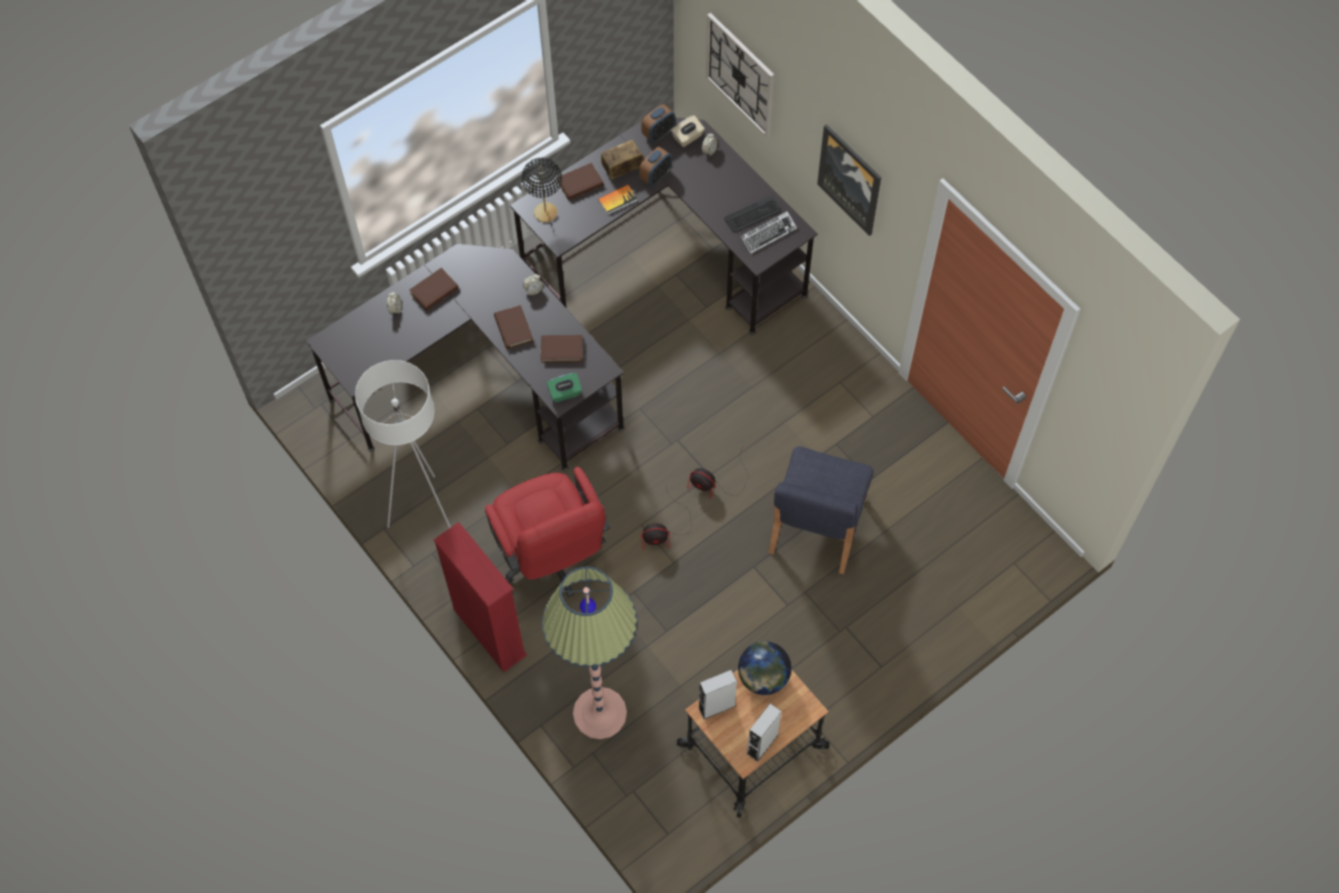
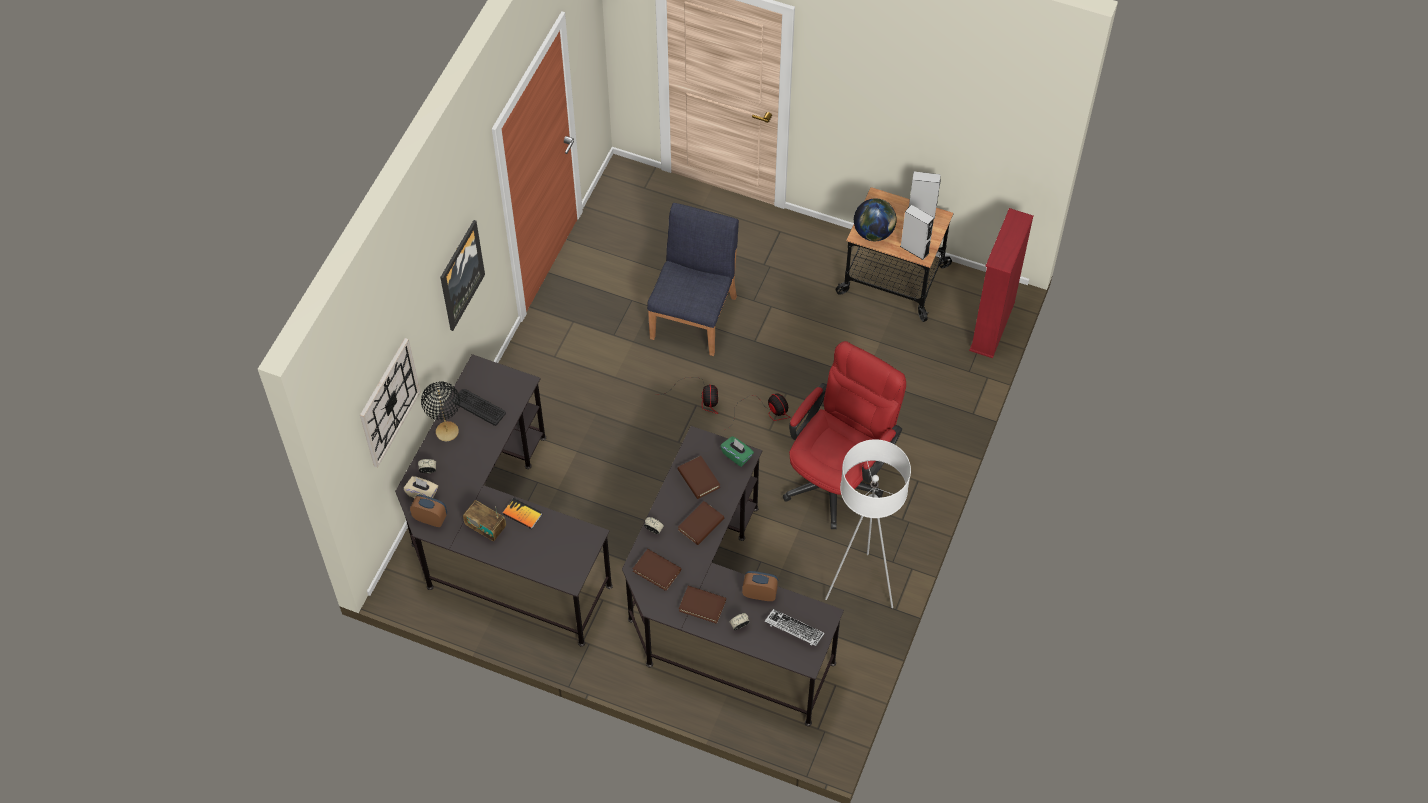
camera: 120 degrees left, 5 degrees down
(489, 632) = (927, 485): red bookcase -> red bookcase (992, 326)
(545, 212) = (569, 563): black table lamp -> black table lamp (447, 432)
(580, 183) = (521, 552): brown book -> brown book (657, 571)
(600, 713) = (937, 381): floor lamp -> none
(655, 176) = (480, 497): alarm clock -> alarm clock (760, 593)
(768, 234) = (493, 387): keyboard -> keyboard (794, 629)
(816, 526) = (694, 316): blue chair -> blue chair turned 60 degrees counterclockwise

